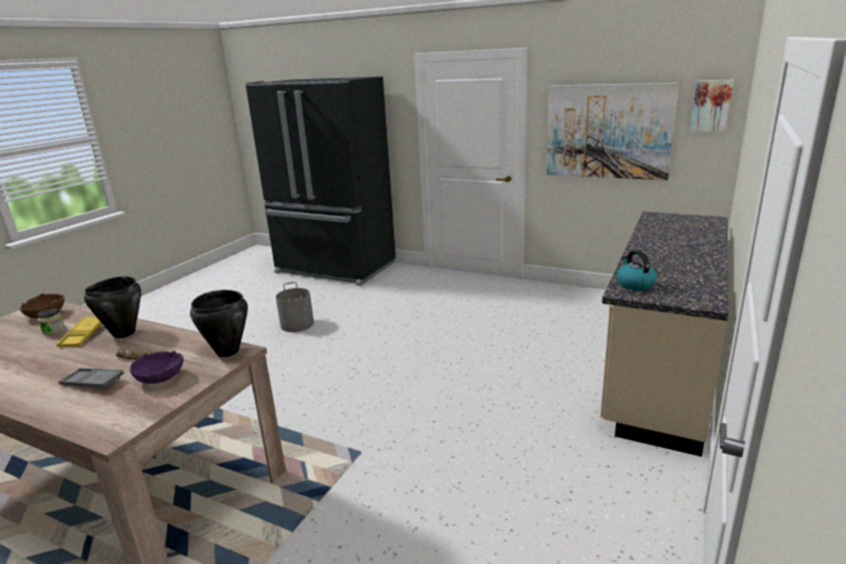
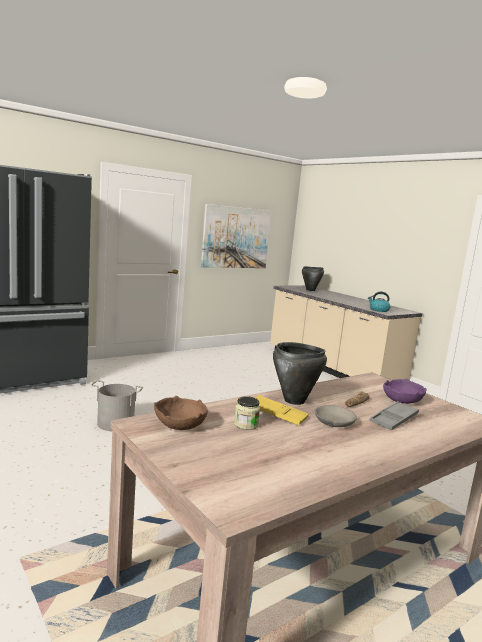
camera: 65 degrees left, 10 degrees down
(73, 358) = (333, 422): none -> grey bowl
(227, 352) = (371, 380): black cooking pot -> black cooking pot (310, 290)
(711, 105) = (282, 225): picture -> none

